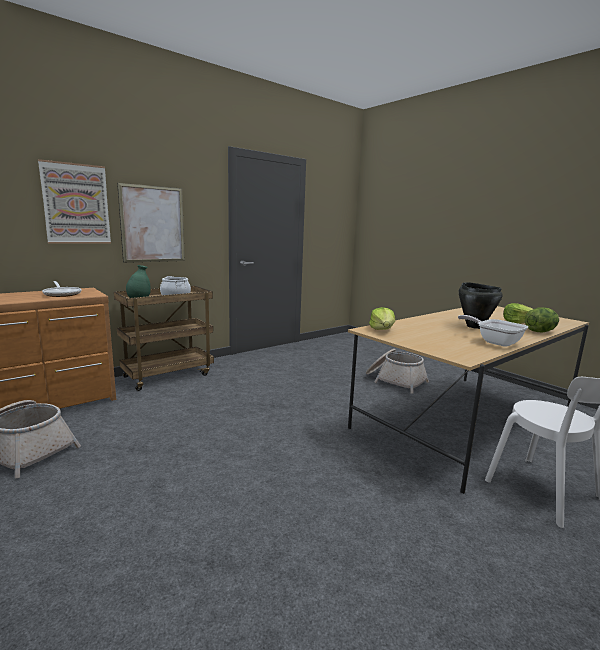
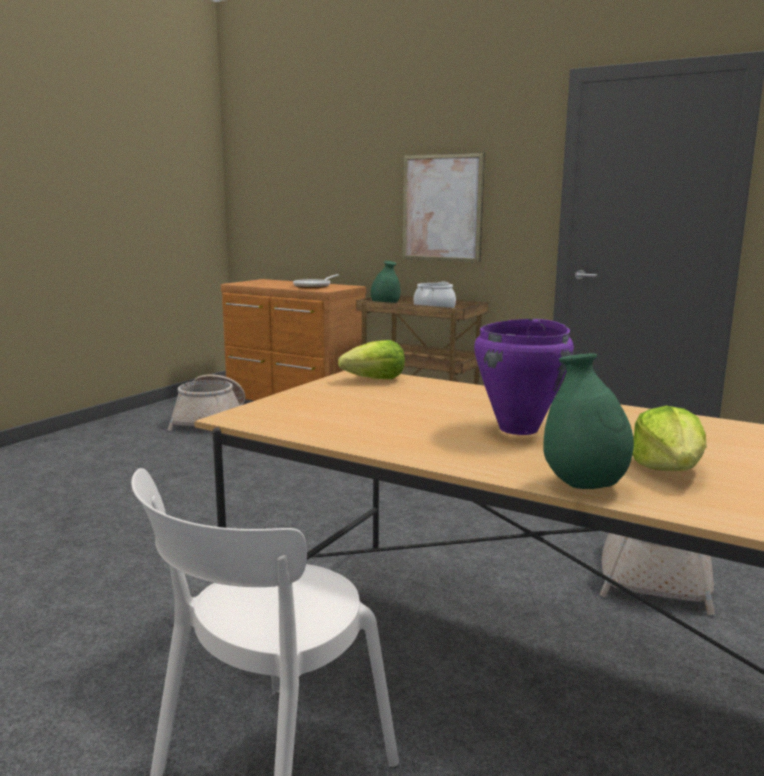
camera: 70 degrees right, 0 degrees up
(76, 204) = (362, 186): picture -> none
(474, 326) = (519, 429): black cooking pot -> purple cooking pot
(494, 342) = (387, 439): frying pan -> none
(540, 331) = (584, 486): lettuce -> green vase

